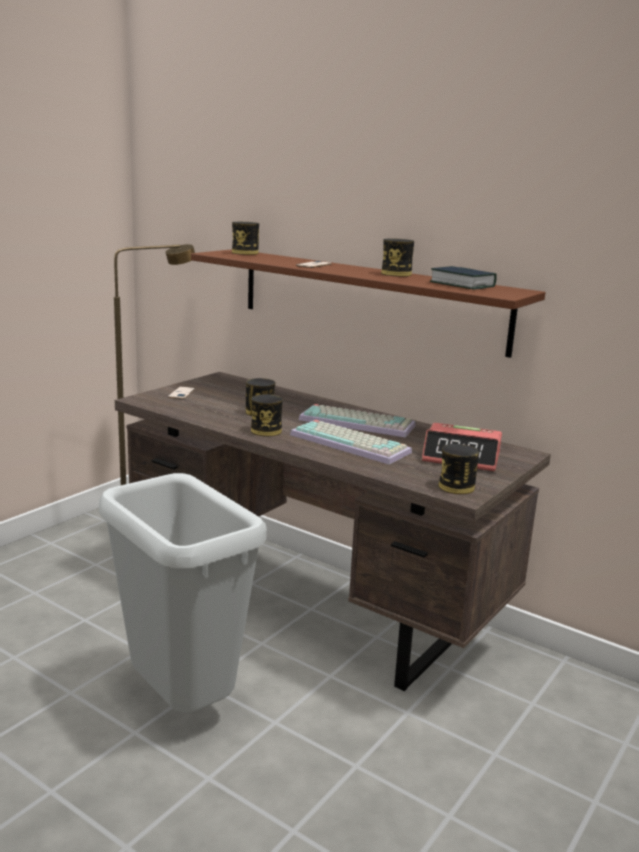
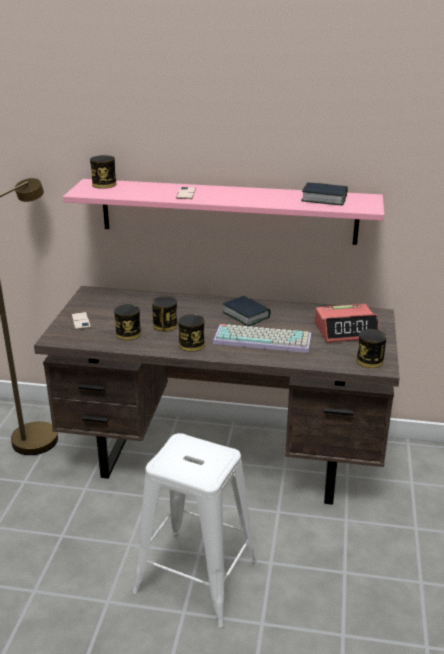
camera: 25 degrees left, 10 degrees up
(180, 706) = (197, 577): grey trash can -> white stool
(359, 422) = (246, 315): keyboard -> book
(368, 299) = (228, 211): brown shelf -> pink shelf
(396, 274) = (261, 193): can -> can (128, 334)

